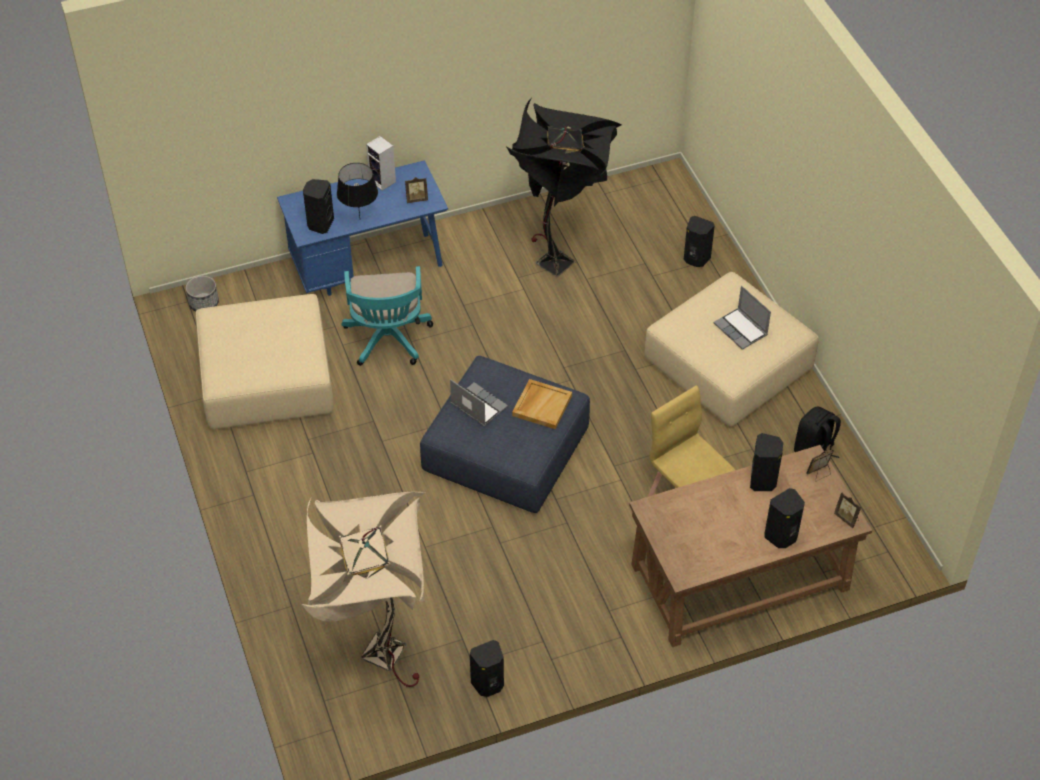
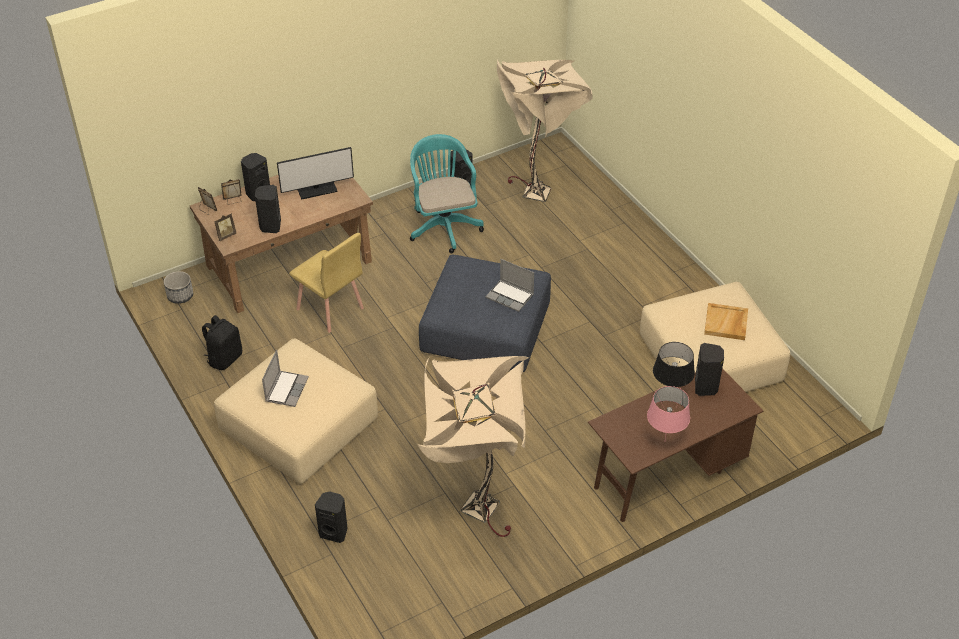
camera: 170 degrees right, 5 degrees down
(203, 303) = (804, 417): planter -> planter (180, 296)
(368, 266) = (666, 476): blue desk -> brown desk
(383, 181) = (664, 442): speaker -> pink table lamp
(388, 341) = (618, 404): turquoise office chair -> turquoise office chair (443, 226)
(416, 199) = (623, 426): picture frame -> picture frame (233, 200)
(542, 405) = (457, 303): beige tray -> beige tray (726, 323)
(562, 258) = (474, 513): black floor lamp -> beige floor lamp
(701, 531) = (317, 190): none -> monitor
(741, 330) = (286, 389): laptop -> laptop turned 60 degrees clockwise

